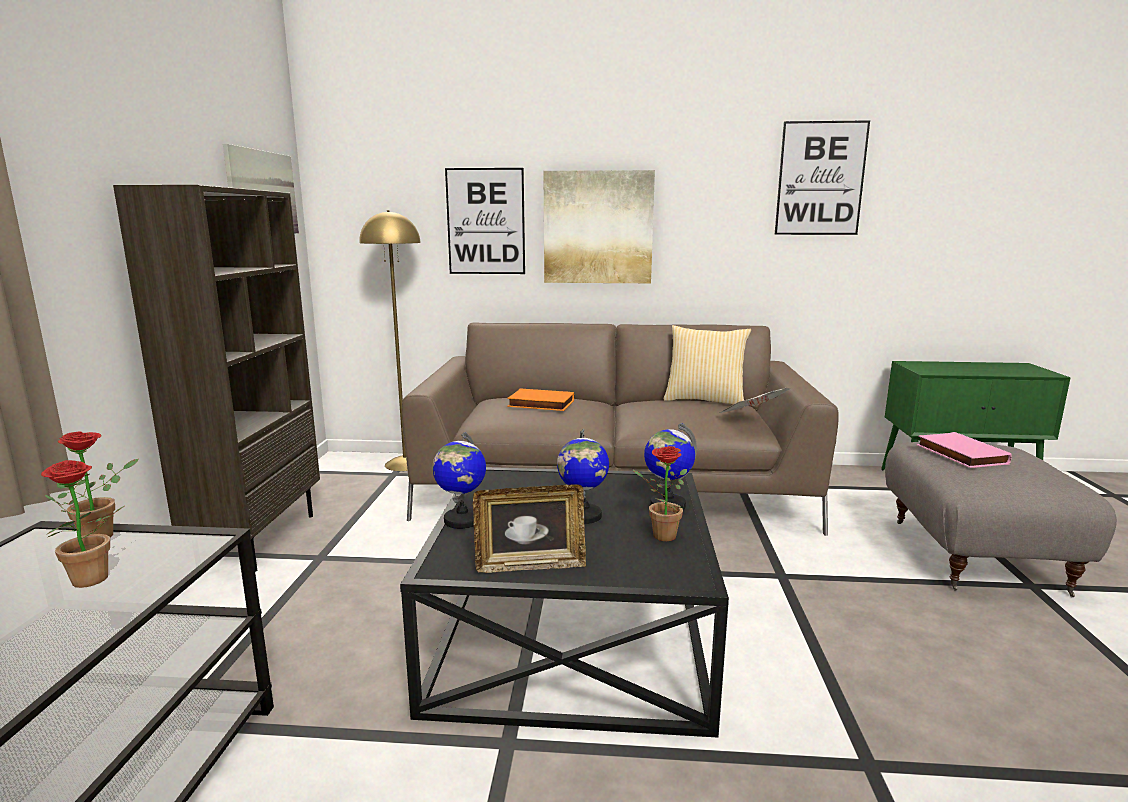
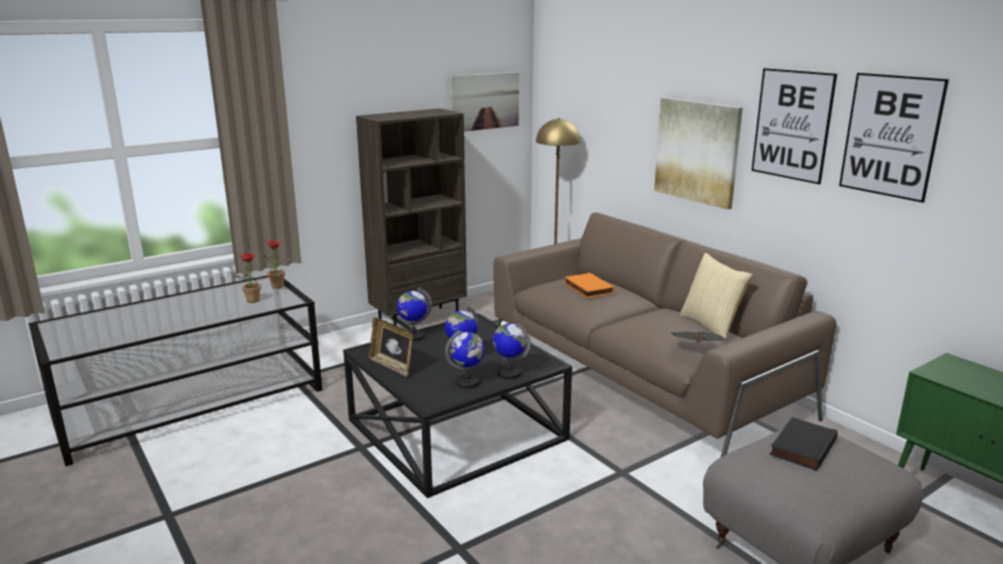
camera: 50 degrees right, 5 degrees up
(486, 222) = (625, 133): picture -> picture (792, 125)
(659, 535) = (468, 383): potted plant -> globe
(959, 454) = (801, 446): pink book -> black book

